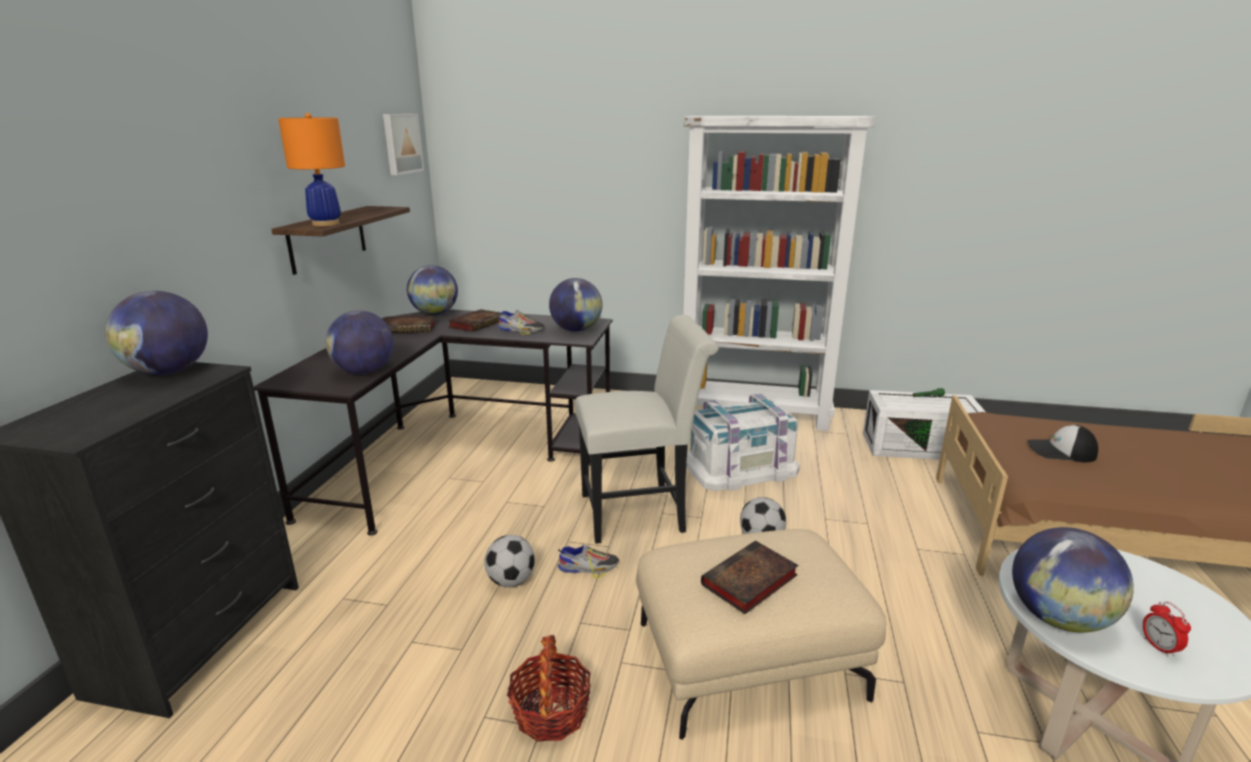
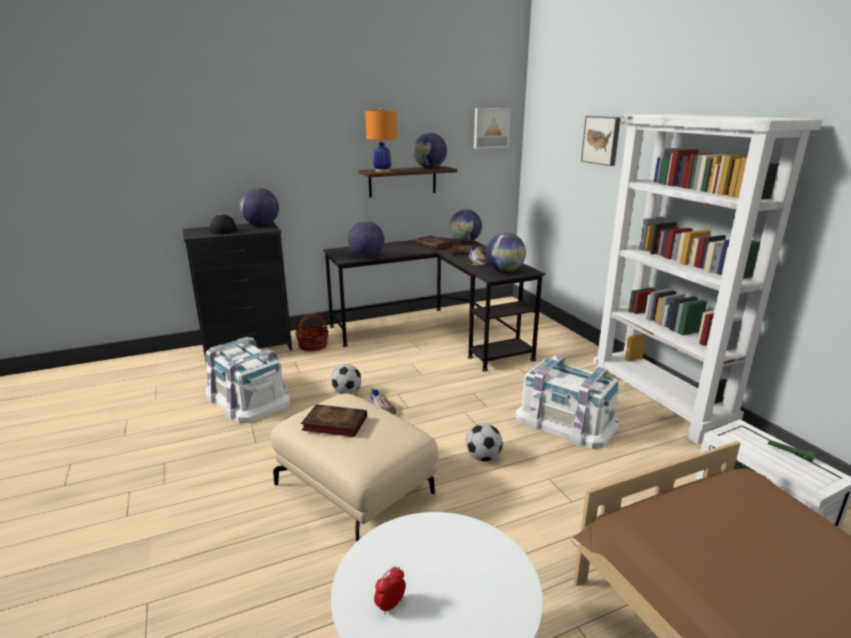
camera: 55 degrees right, 0 degrees up
(389, 695) = (247, 398): none -> white storage box
(551, 712) = (266, 440): basket -> basket (313, 346)
(590, 150) = (602, 140): none -> picture
(641, 512) = (455, 404): white chair -> none
(1058, 618) = (386, 546): globe -> globe (430, 168)
(1061, 451) = (737, 535): cap -> cap (223, 230)

